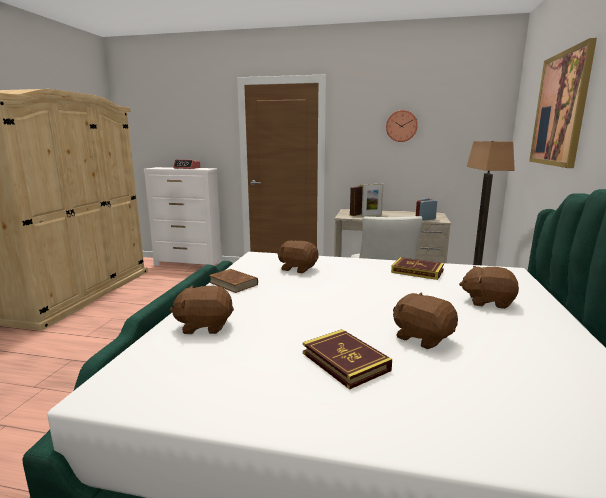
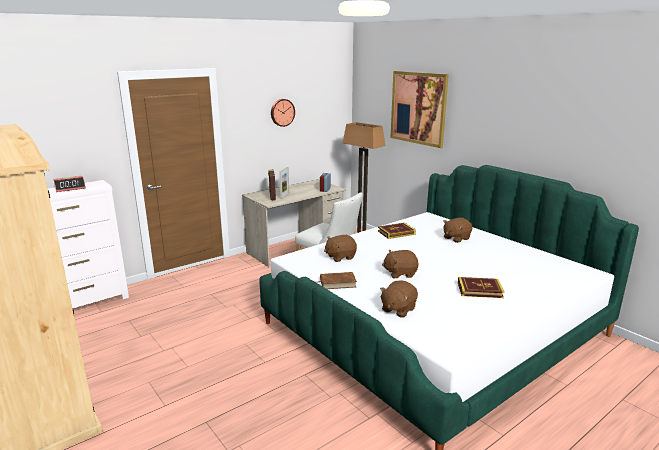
camera: 50 degrees left, 5 degrees up
(422, 337) = (475, 266): brown plush toy -> brown plush toy (400, 273)

